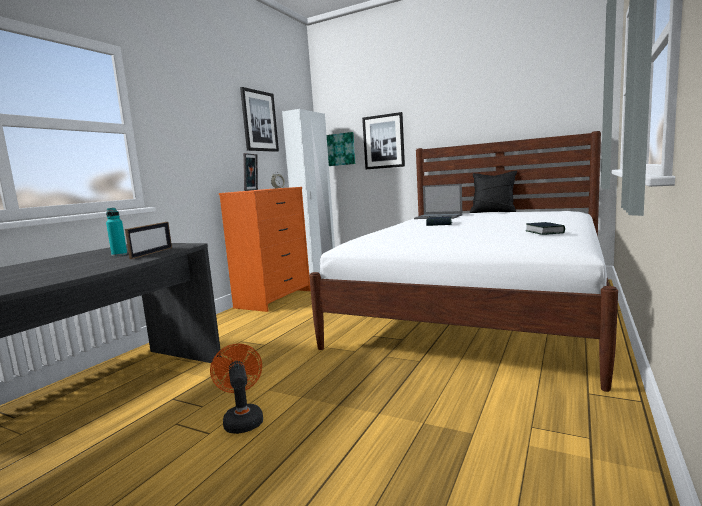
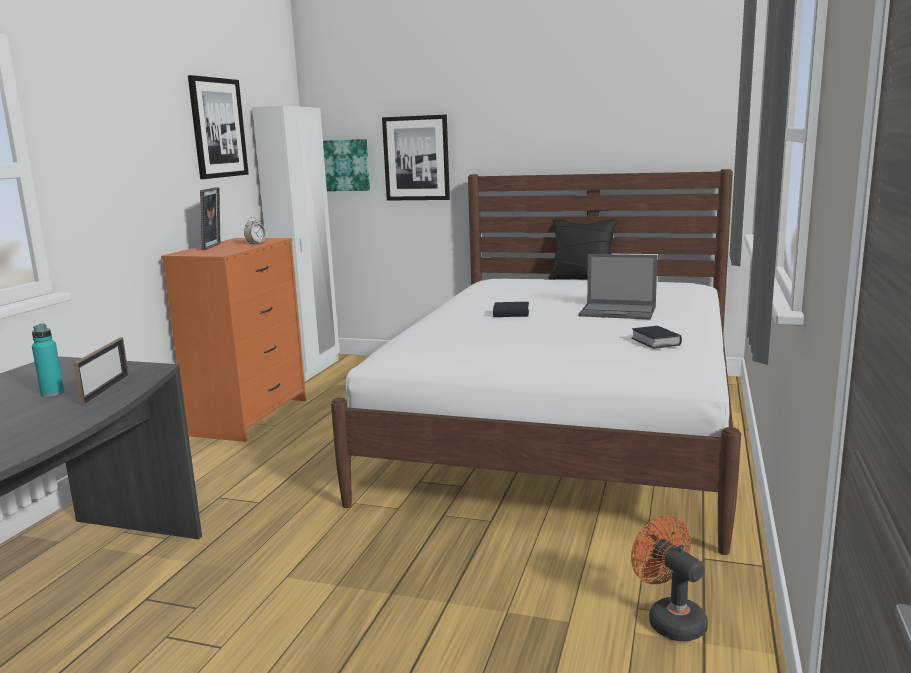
camera: 10 degrees left, 5 degrees up
(242, 419) = (262, 623): orange fan -> orange fan (670, 619)
(439, 217) = (506, 292): laptop -> laptop (618, 311)

